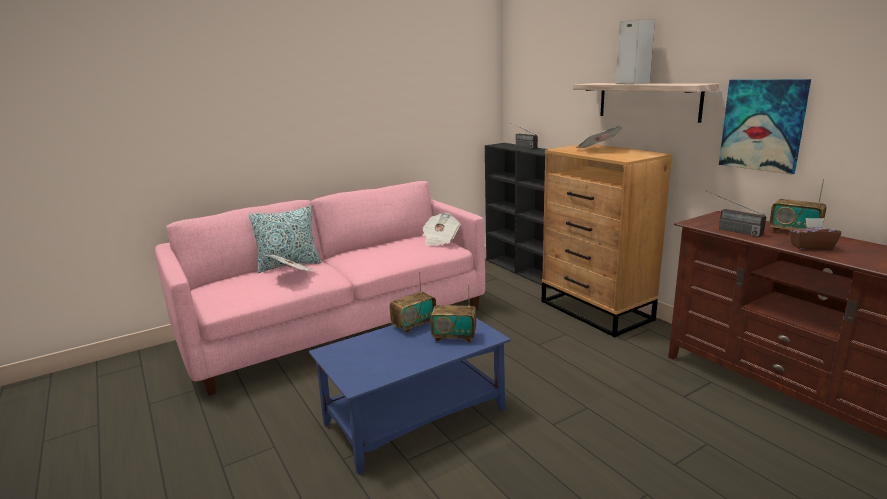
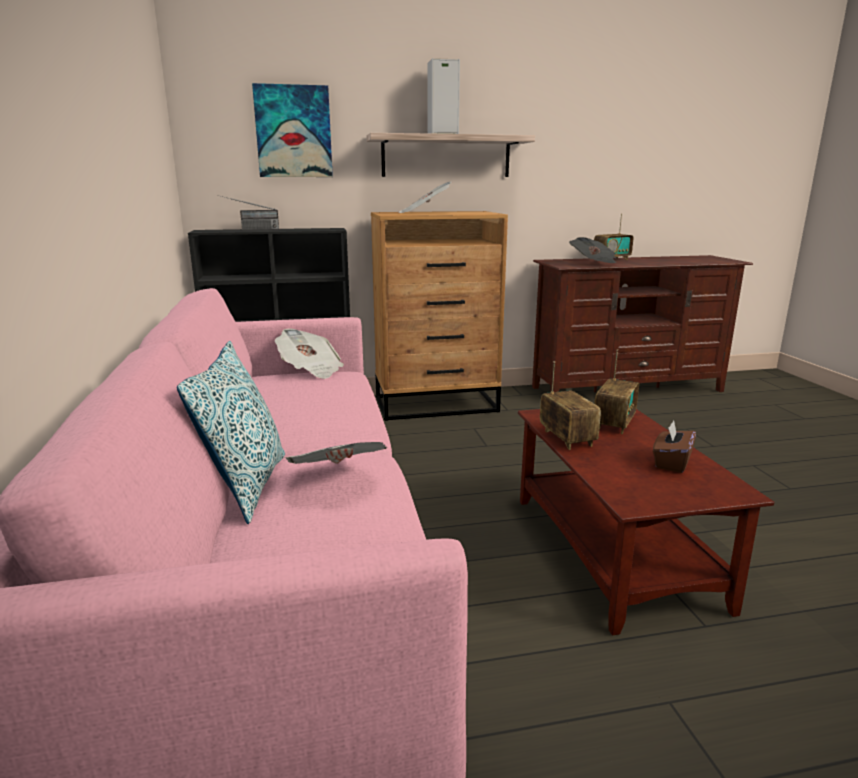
camera: 70 degrees left, 0 degrees up
(416, 415) = (611, 549): blue coffee table -> brown coffee table
(729, 230) = (594, 264): radio -> newspaper
(763, 125) = (563, 175): picture -> picture (293, 132)
(811, 247) = (650, 262): brown tissue box -> brown tissue box (671, 462)

